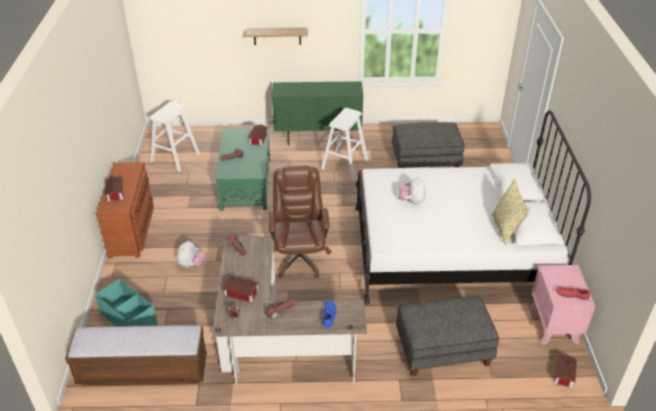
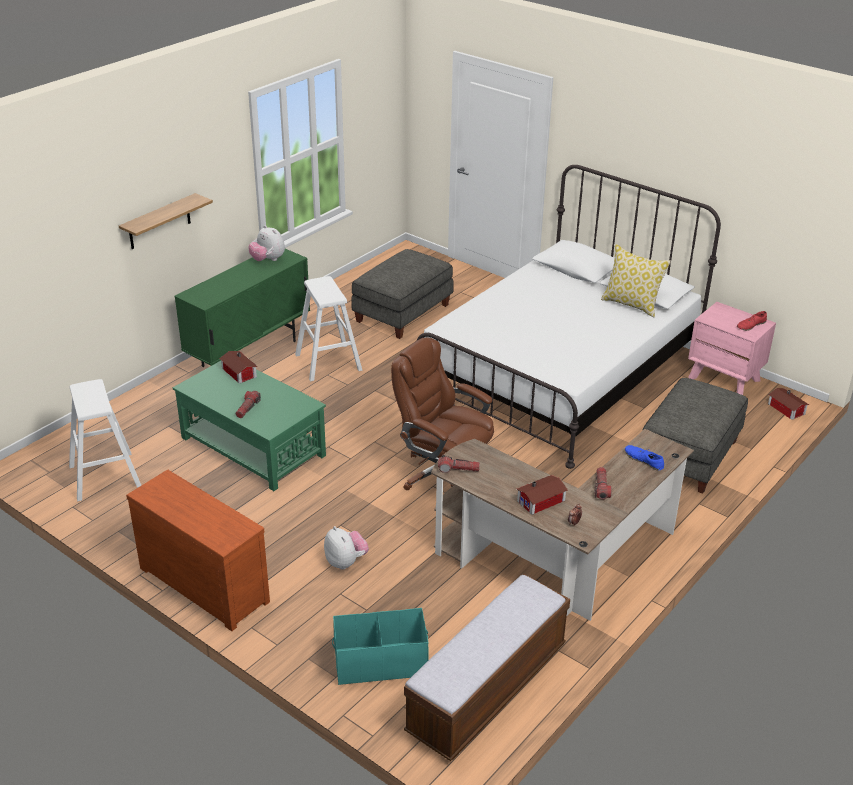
camera: 50 degrees left, 5 degrees down
(114, 193) = (202, 521): toy house -> none
(411, 201) = (522, 329): plush toy -> plush toy (268, 260)

